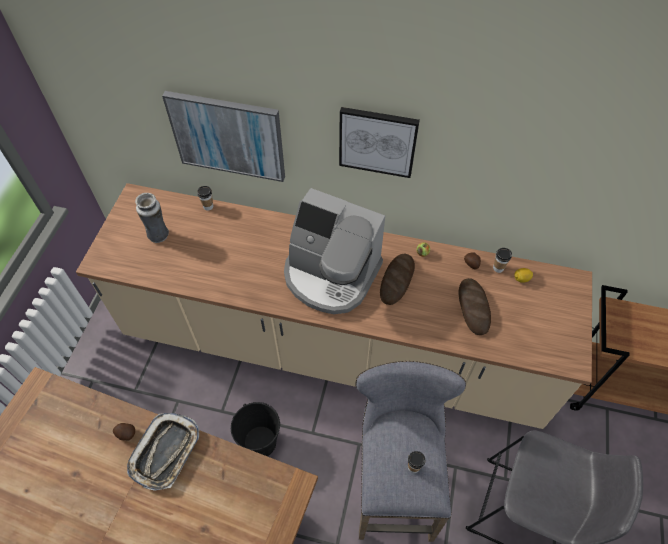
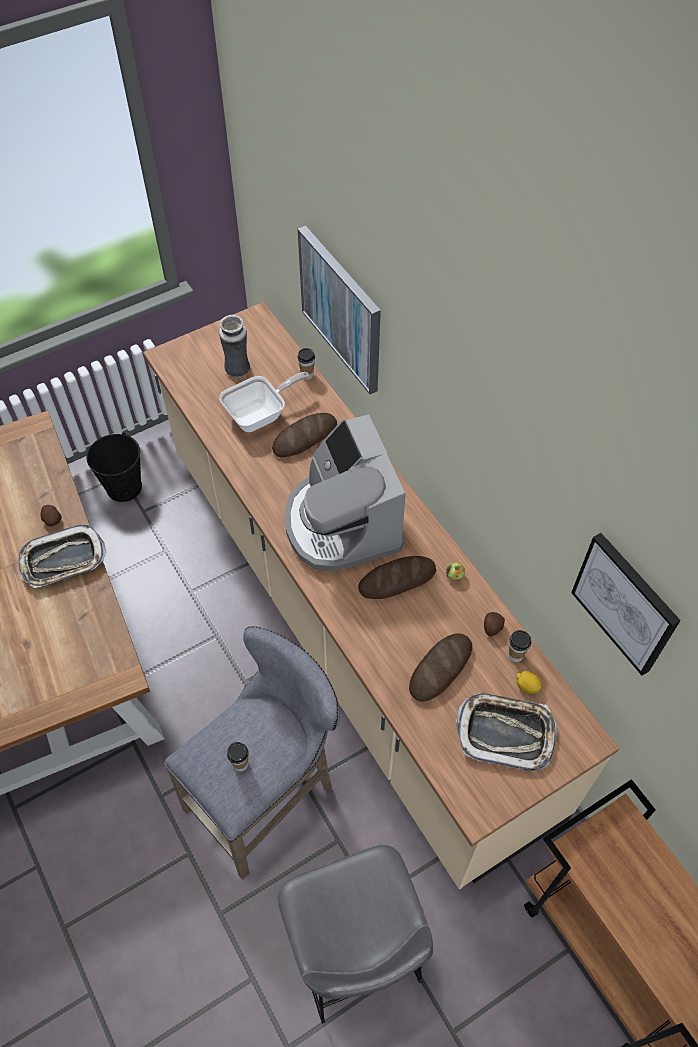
camera: 45 degrees right, 0 degrees up
(207, 251) = (260, 415): none -> frying pan
(250, 244) = (305, 438): none -> bread
(260, 442) = (193, 648): black bucket -> black bucket (123, 487)
(377, 141) = (450, 409): picture -> picture (625, 603)
(540, 311) = (505, 733): none -> tray

